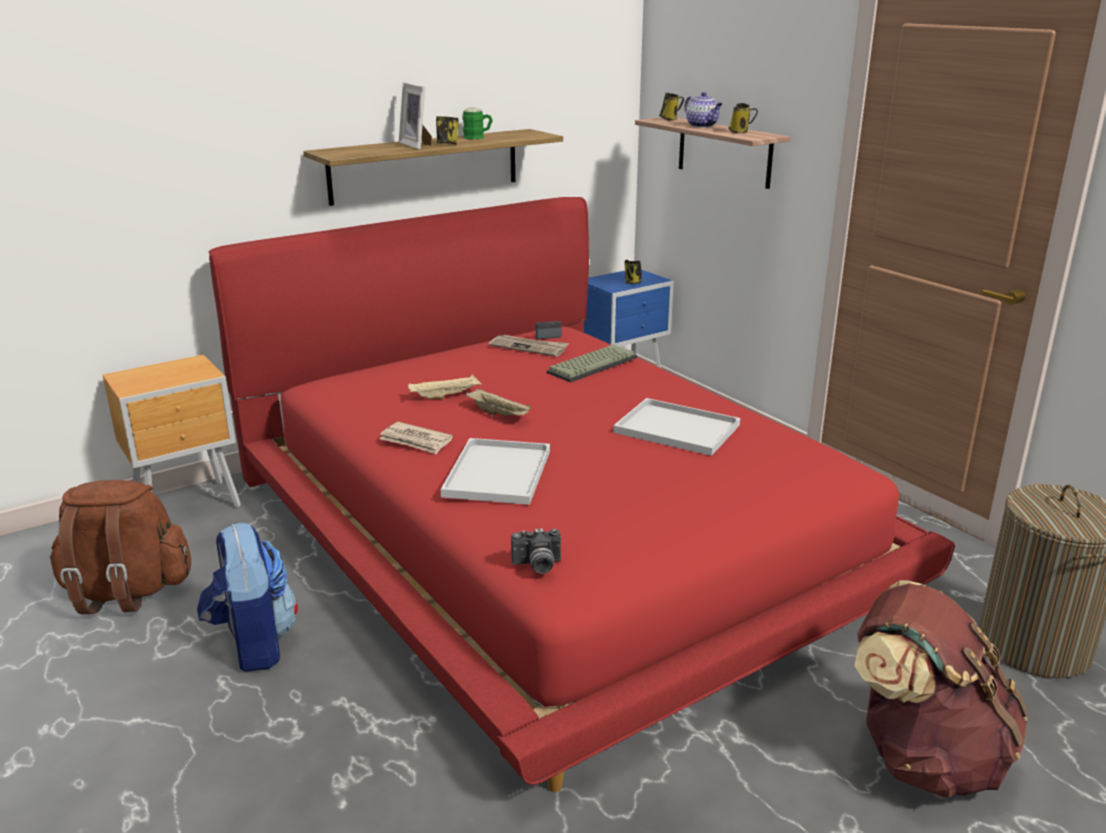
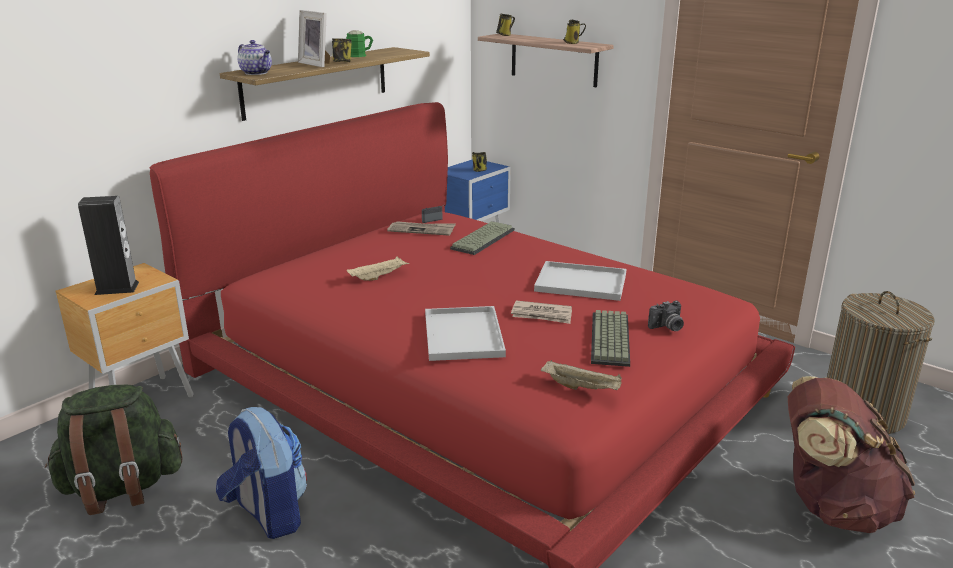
camera: 15 degrees left, 0 degrees up
(126, 592) = (122, 488): brown backpack -> green backpack
(160, 378) = (117, 288): none -> speaker
(416, 441) = (377, 317): newspaper -> newspaper (542, 315)
(499, 415) = (434, 287): beige tray -> beige tray (582, 387)
(537, 566) = (542, 405): camera -> camera (667, 327)
(670, 501) = (612, 339): none -> keyboard
(702, 126) = (537, 39): teapot -> teapot (257, 73)

